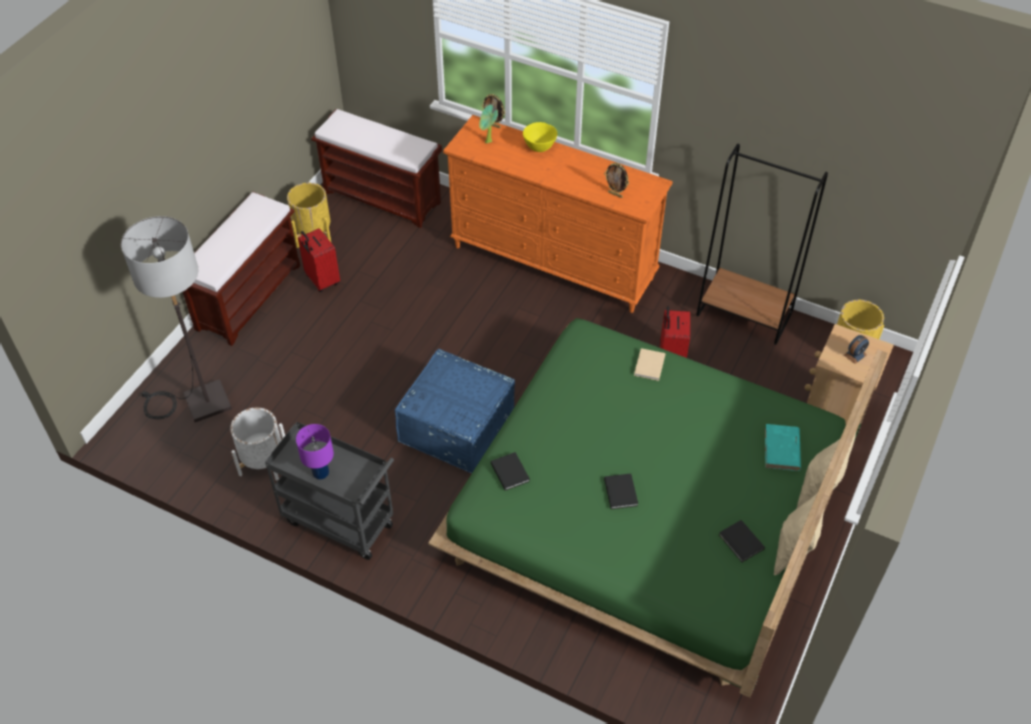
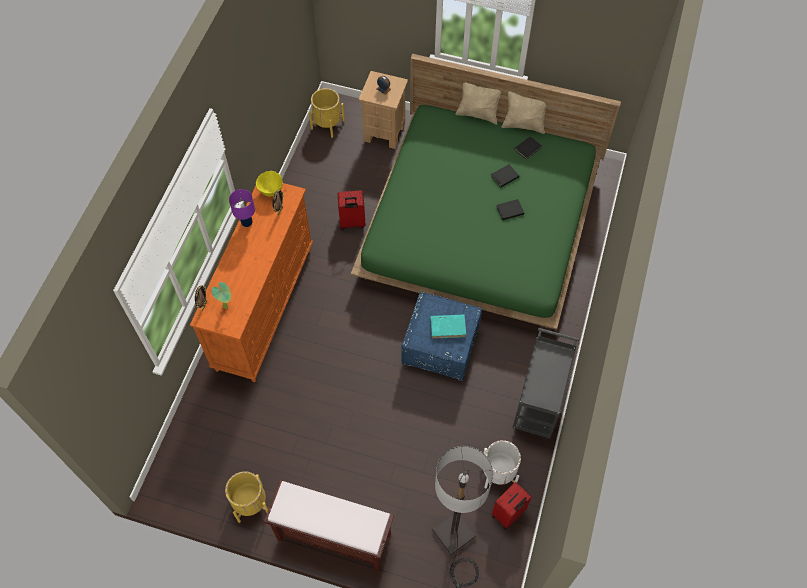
camera: 100 degrees left, 10 degrees up
(321, 280) = (306, 480): red suitcase -> red suitcase (509, 514)
(321, 474) = (553, 378): purple table lamp -> purple table lamp (247, 222)
(383, 197) = (197, 453): brown bench -> none
(510, 471) = (510, 273): black book -> black book (504, 176)
(539, 148) = (229, 268): yellow bowl -> yellow bowl (270, 191)
(648, 366) = (403, 205): beige book -> none
(744, 315) = (302, 182): clothes rack -> none
(782, 450) = (455, 131): turquoise book -> turquoise book (448, 327)

